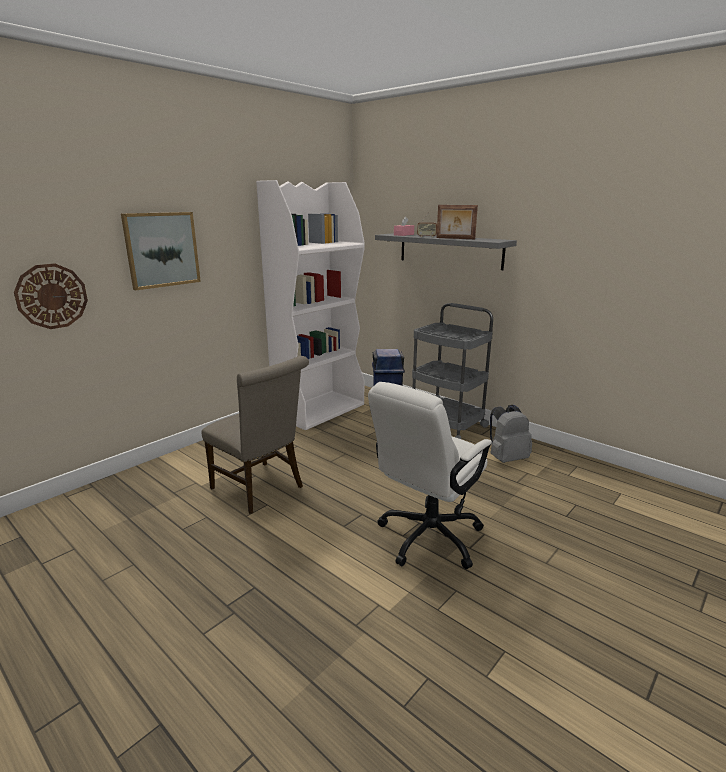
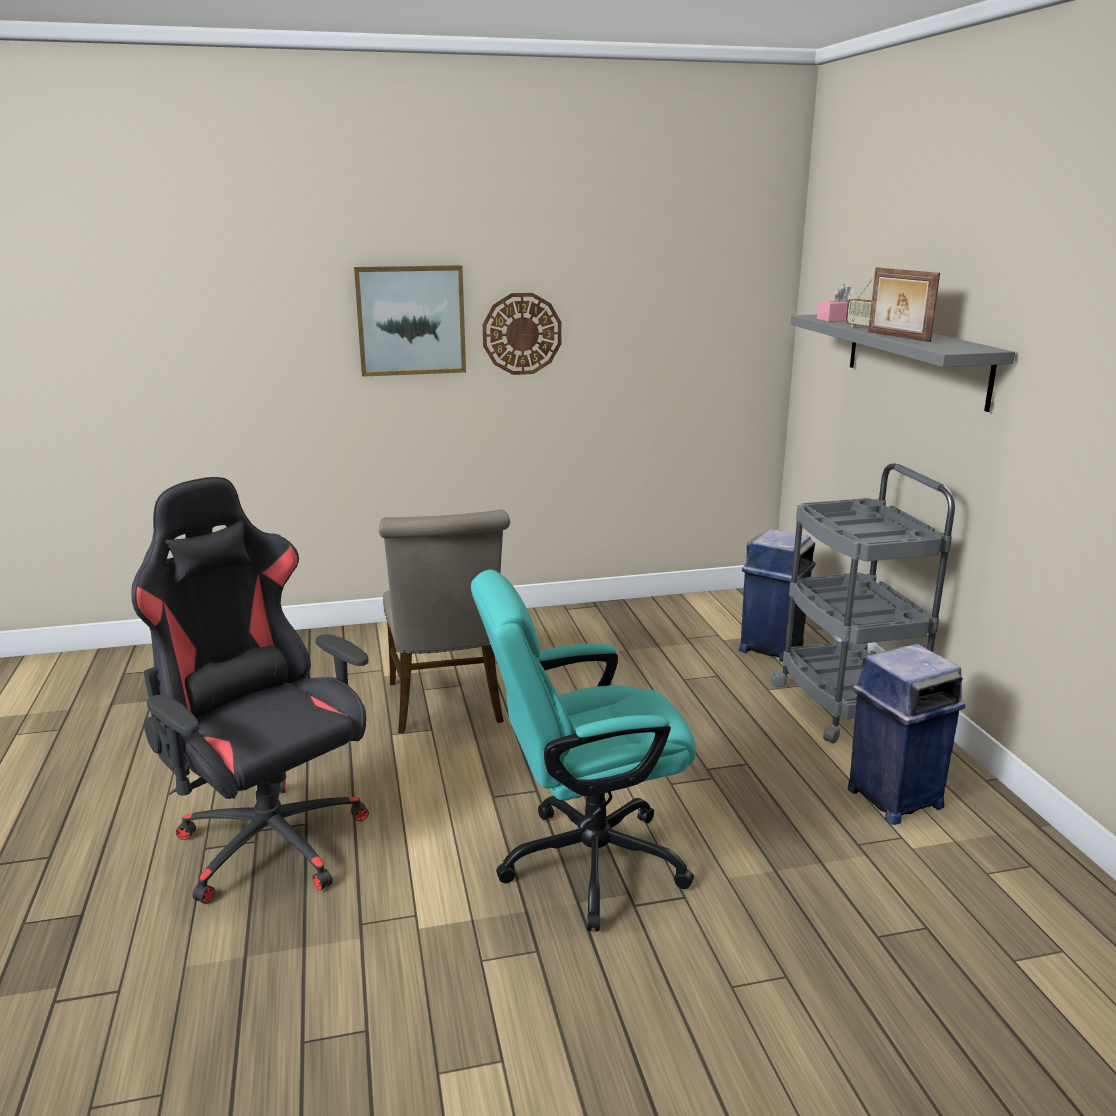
camera: 35 degrees right, 0 degrees up
(52, 296) = (251, 374): wall clock -> wall clock (522, 334)
(248, 608) = (273, 844): none -> black office chair
(320, 410) = (659, 617): white bookcase -> none
(427, 540) = (583, 866): white office chair -> turquoise office chair
(506, 458) = (892, 798): grey backpack -> blue trash can

